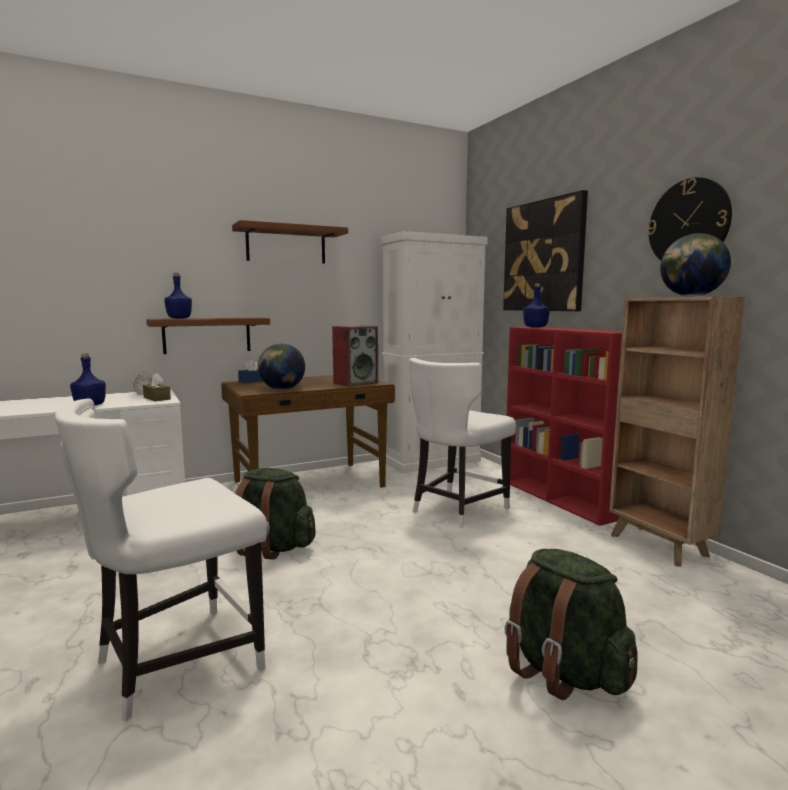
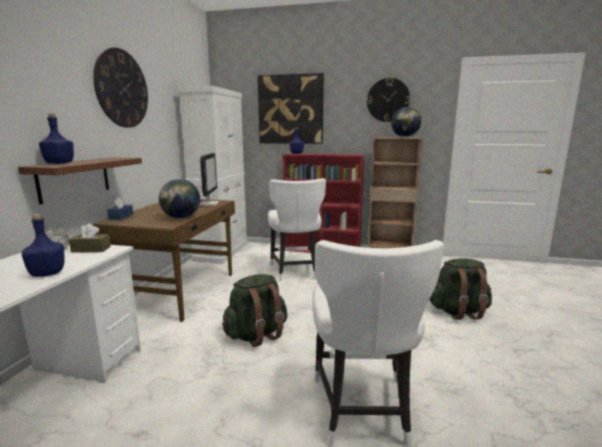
camera: 50 degrees left, 5 degrees up
(286, 245) = (122, 89): brown shelf -> wall clock
(356, 383) = (209, 204): speaker -> monitor

